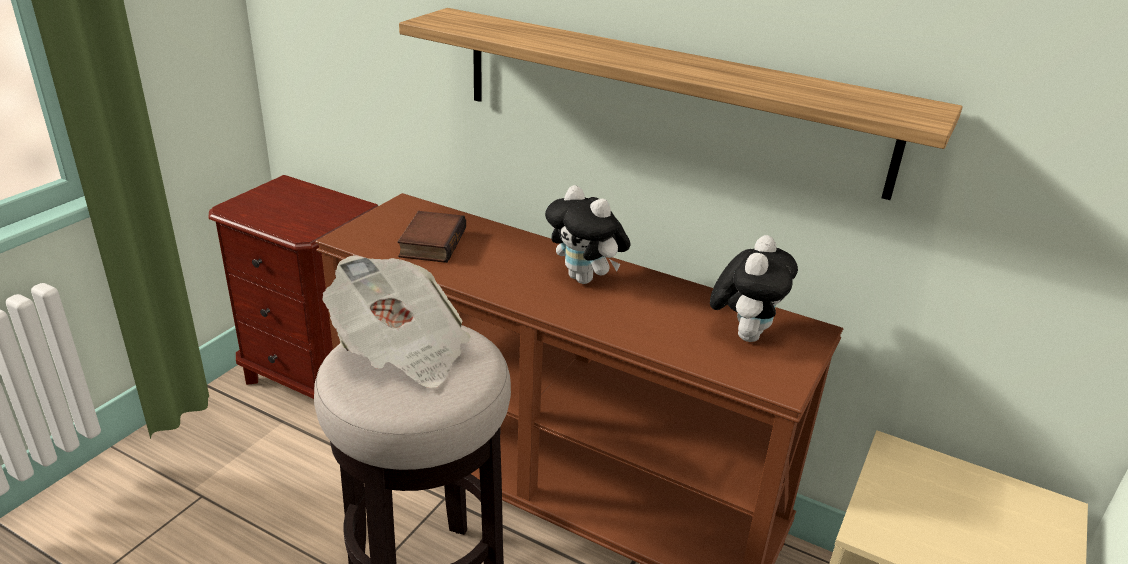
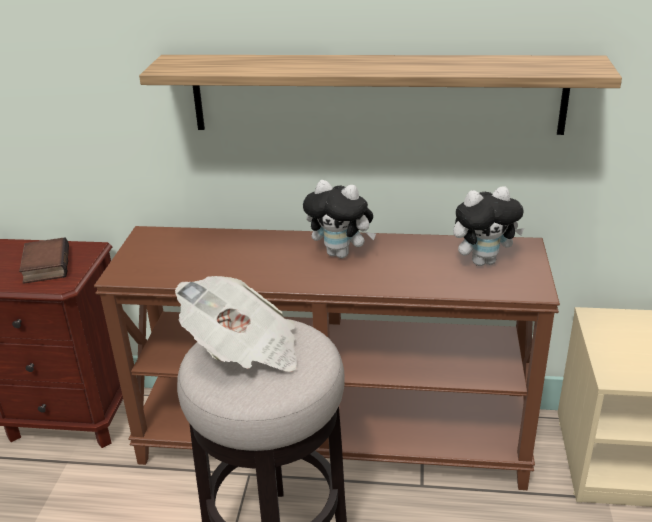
camera: 20 degrees left, 0 degrees up
(431, 243) = (196, 260): book -> book (44, 265)
(744, 334) = (483, 261): plush toy -> plush toy turned 75 degrees clockwise

